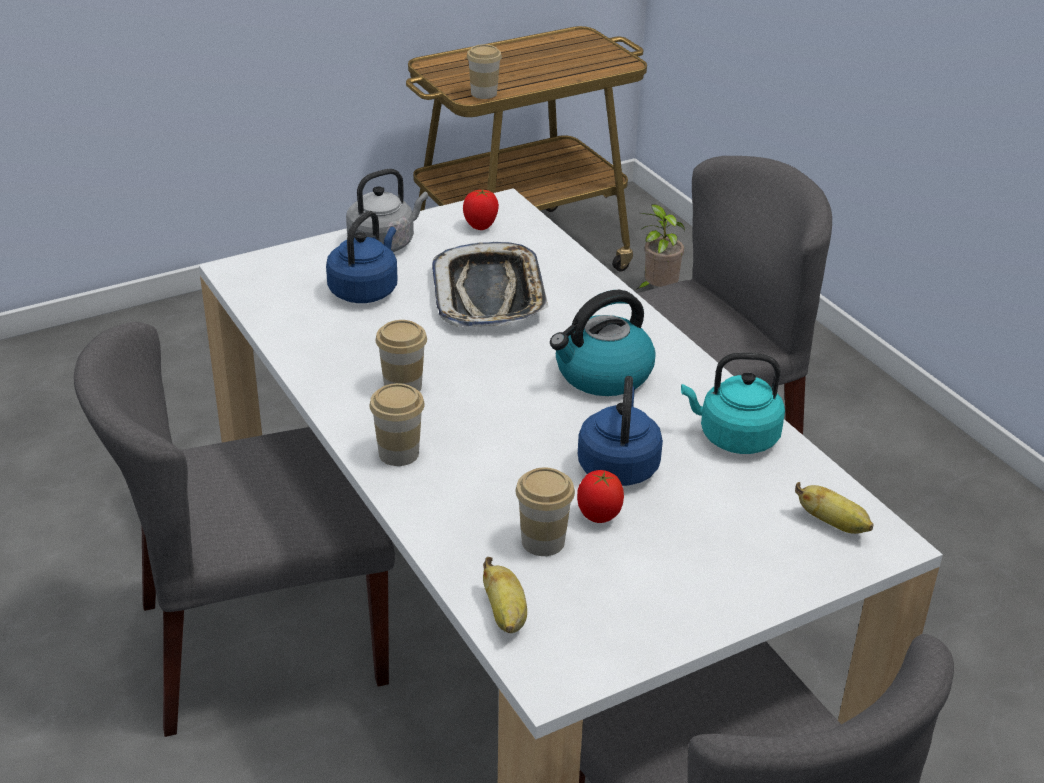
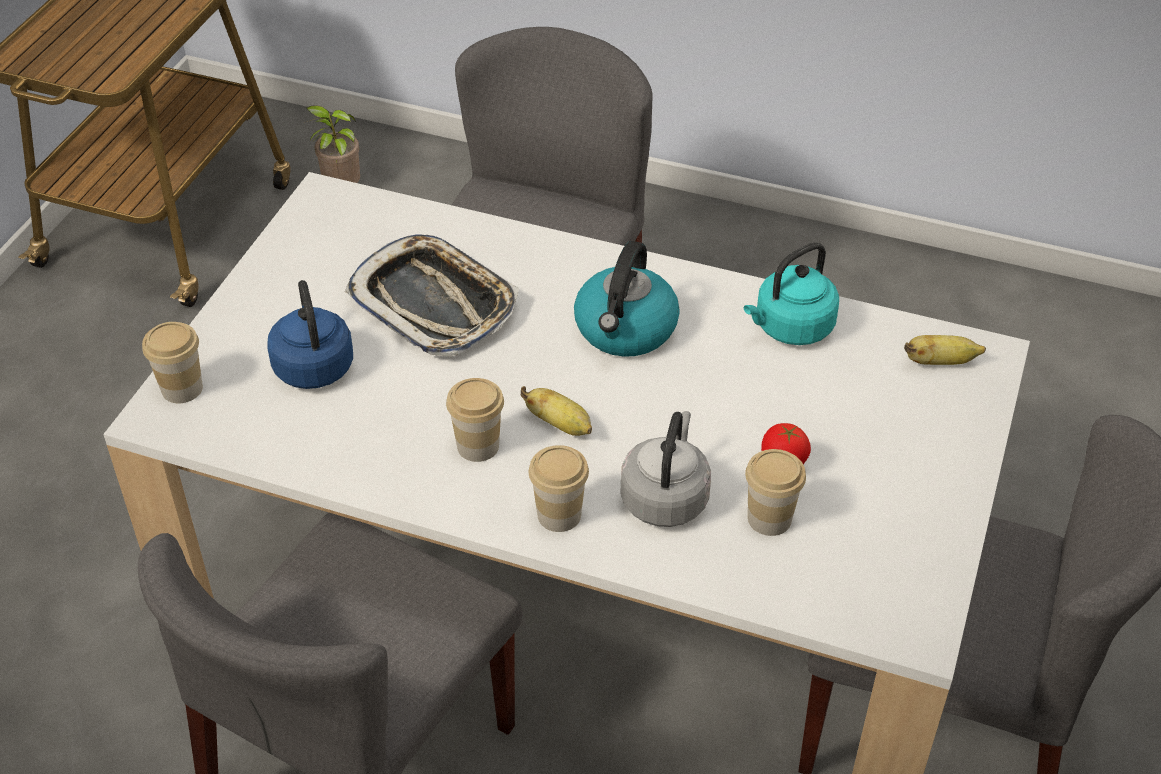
camera: 40 degrees left, 10 degrees up
(384, 243) = (264, 301): grey kettle -> grey kettle (665, 497)
(480, 227) = (334, 233): tomato -> none
(484, 93) = (120, 69): cup -> cup (182, 388)
(505, 615) = (822, 603): banana -> banana (560, 425)
(618, 465) = (740, 410): blue kettle -> none

